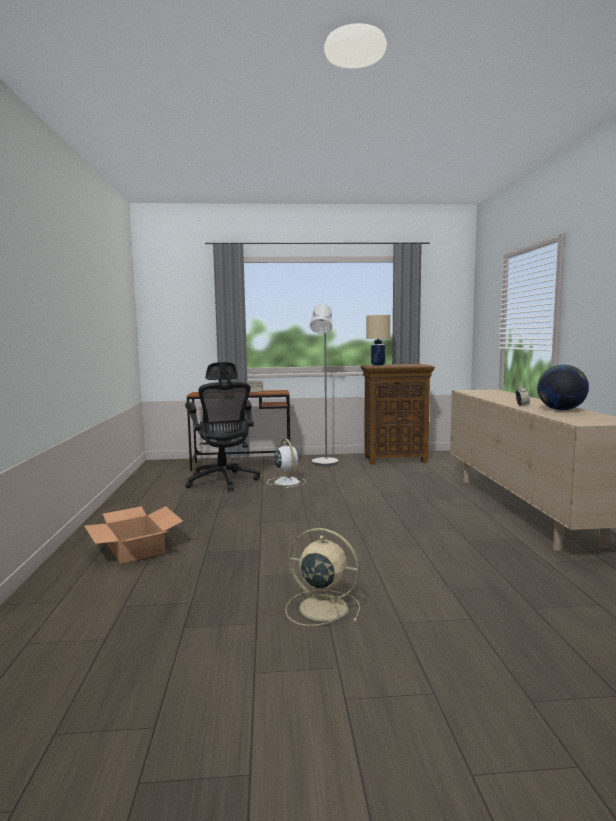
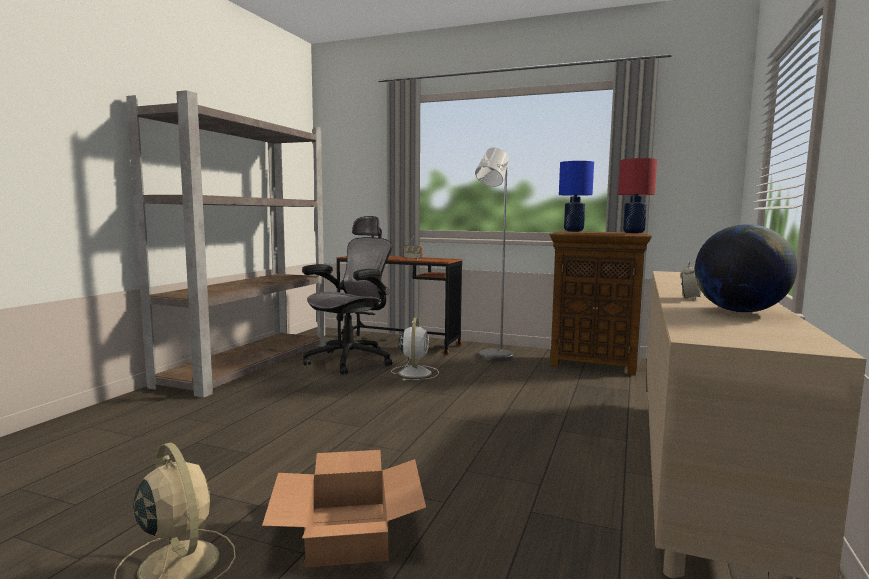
camera: 25 degrees right, 0 degrees up
(135, 549) = (145, 422): cardboard box -> cardboard box (347, 533)
(141, 496) = (248, 364): none -> brown bookcase
(222, 481) = (350, 360): office chair -> office chair turned 150 degrees counterclockwise
(377, 365) = (573, 231): beige table lamp -> blue table lamp
(419, 364) = (633, 233): none -> red table lamp

